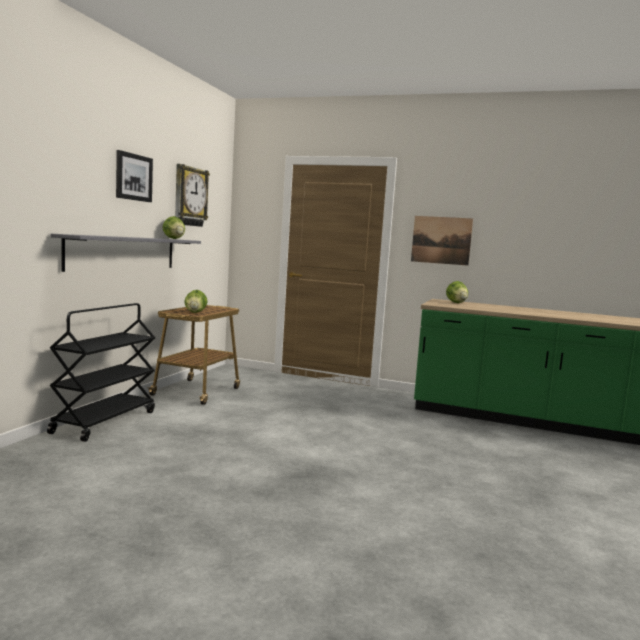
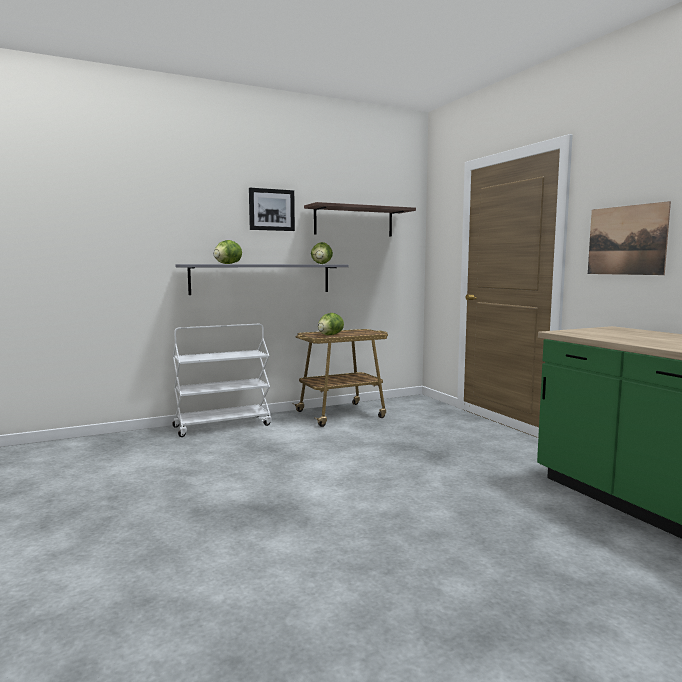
camera: 45 degrees right, 0 degrees up
(104, 421) = (223, 425): black cart -> white cart
(189, 196) = (353, 221): wall clock -> shelf
(456, 303) = (621, 332): lettuce -> lettuce (227, 264)

